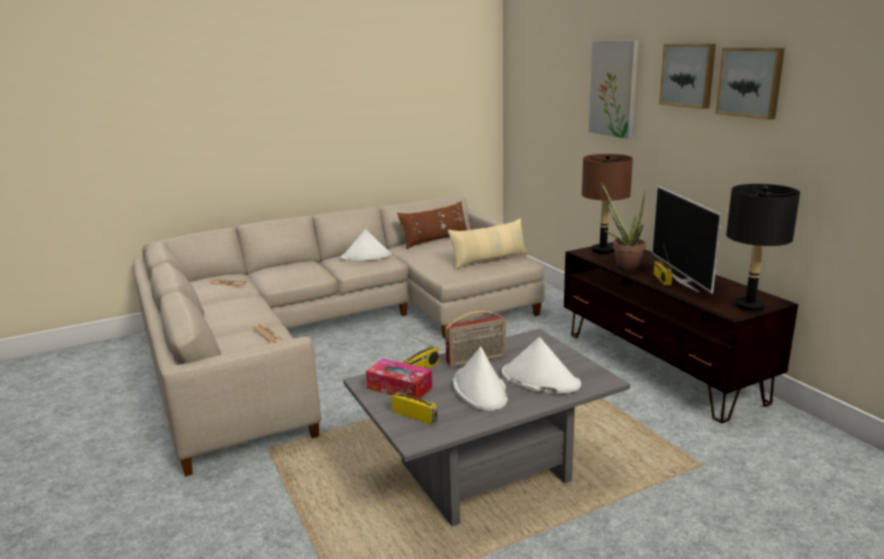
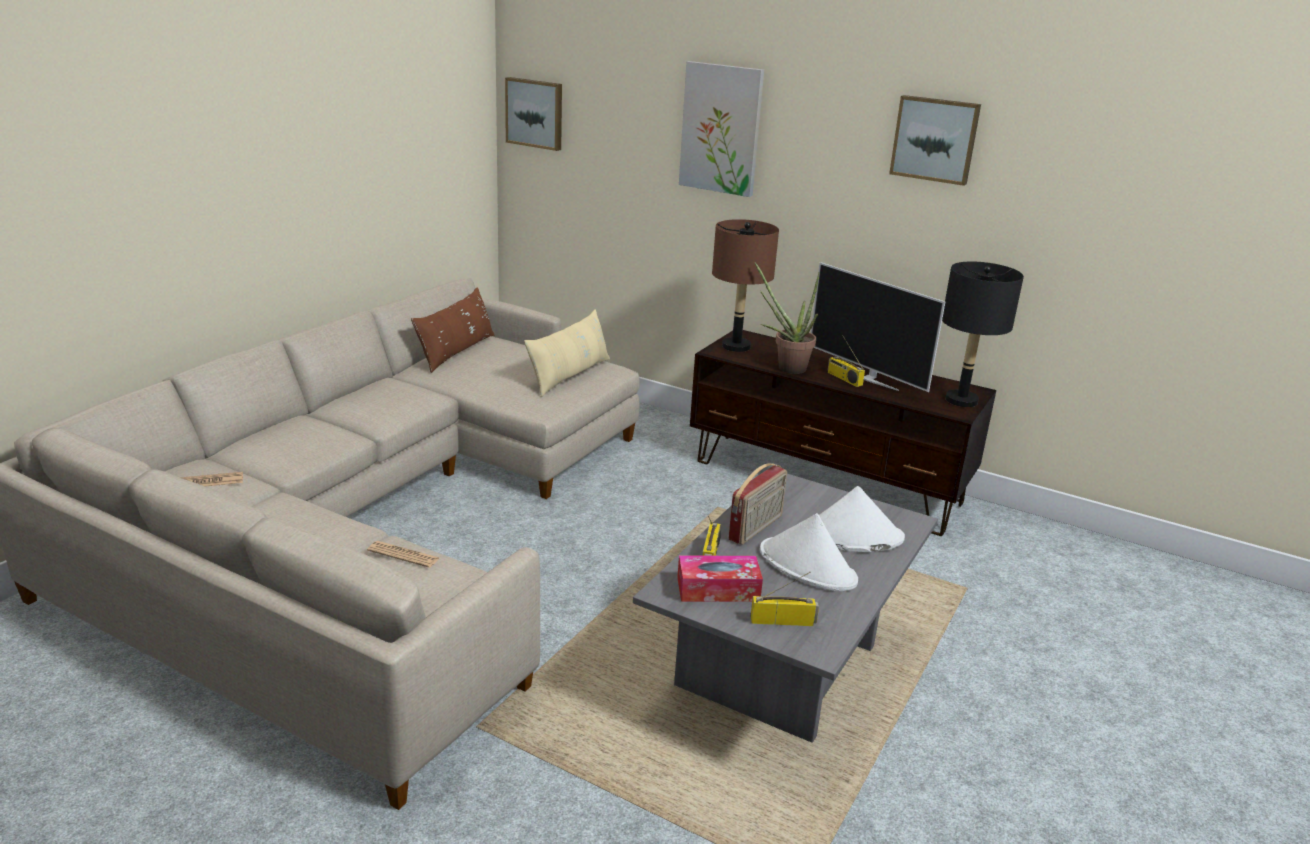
camera: 35 degrees left, 5 degrees up
(366, 256) = (388, 395): white hat -> none
(688, 75) = (844, 122): picture -> picture (535, 113)

